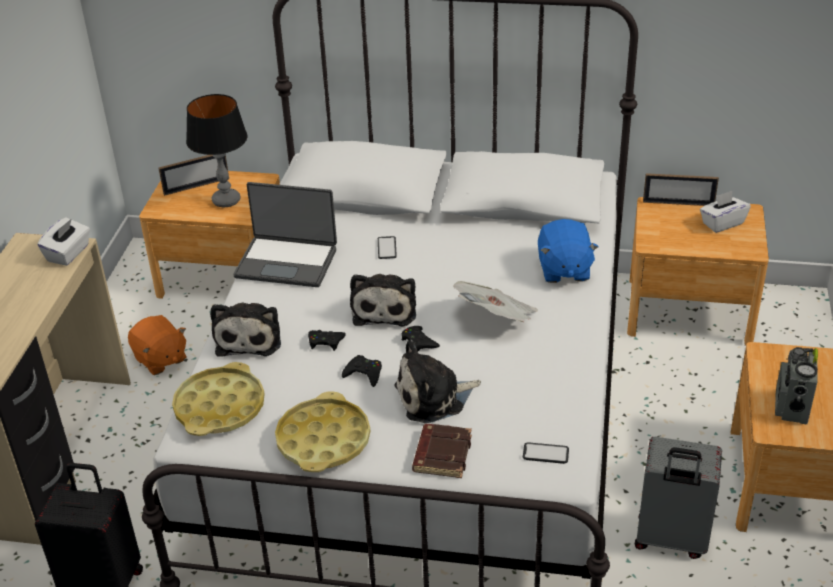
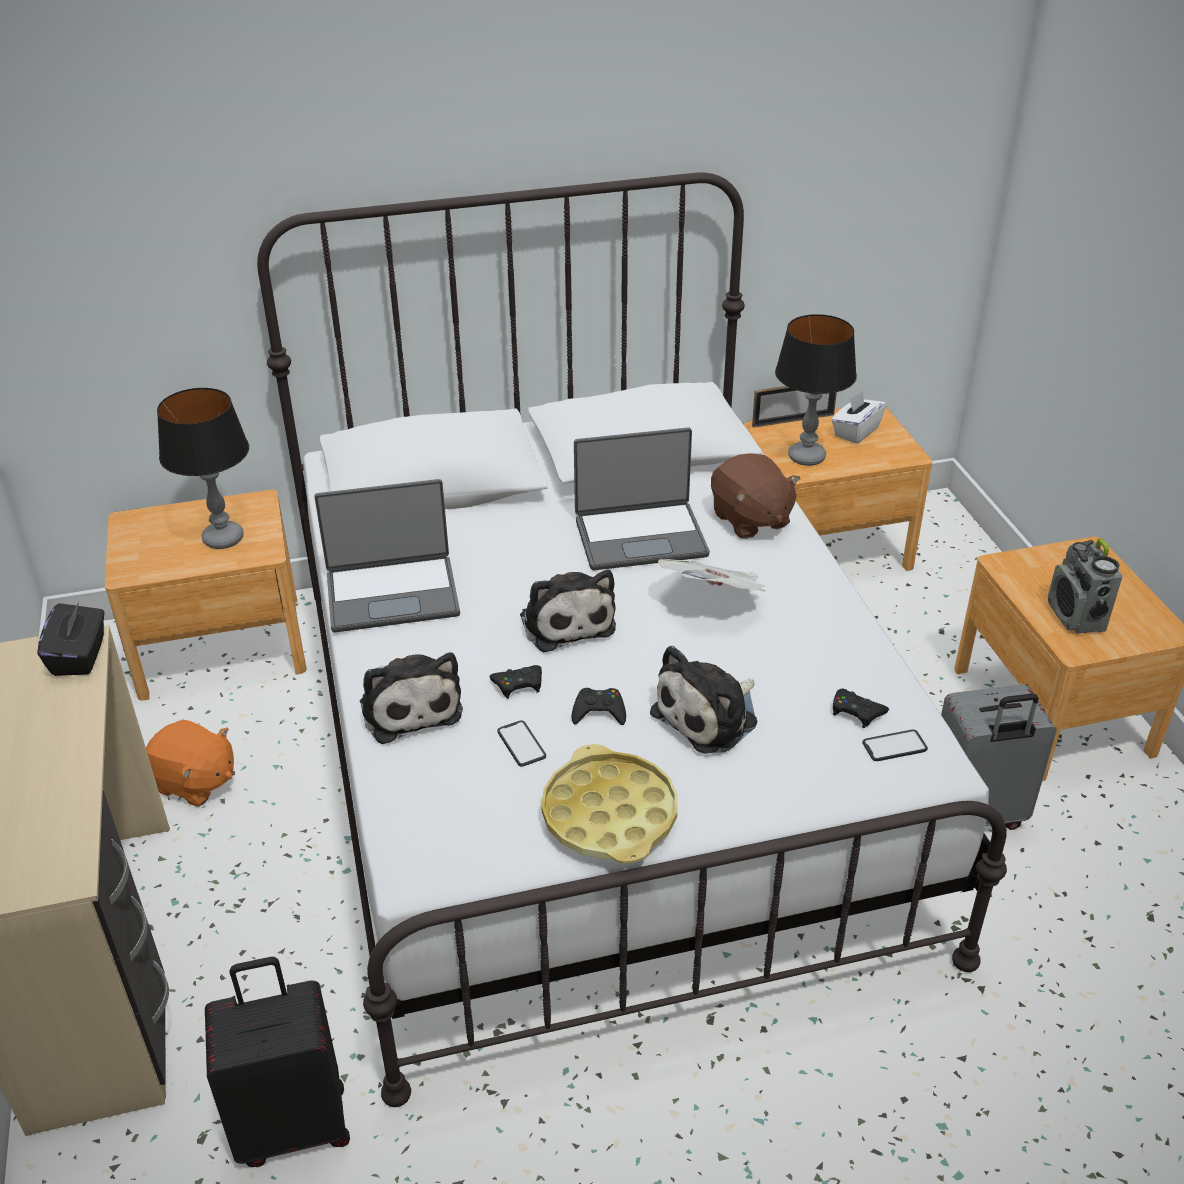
camera: 25 degrees left, 0 degrees up
(68, 253) = (80, 656): white tissue box -> black tissue box
(196, 186) = (167, 529): picture frame -> none
(220, 407) = (433, 813): yellow tray -> none
(387, 248) = (514, 545): phone -> phone (521, 744)
(419, 342) = (640, 652): black game controller -> black game controller (856, 711)
(441, 454) = (771, 786): brown book -> none
(476, 263) = (640, 536): none -> laptop
(563, 270) = (750, 519): blue plush toy -> brown plush toy
(667, 234) = (806, 457): none -> table lamp

